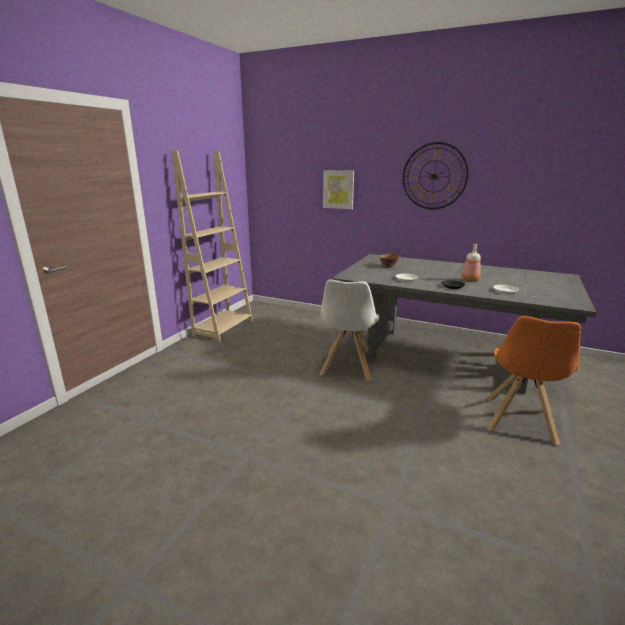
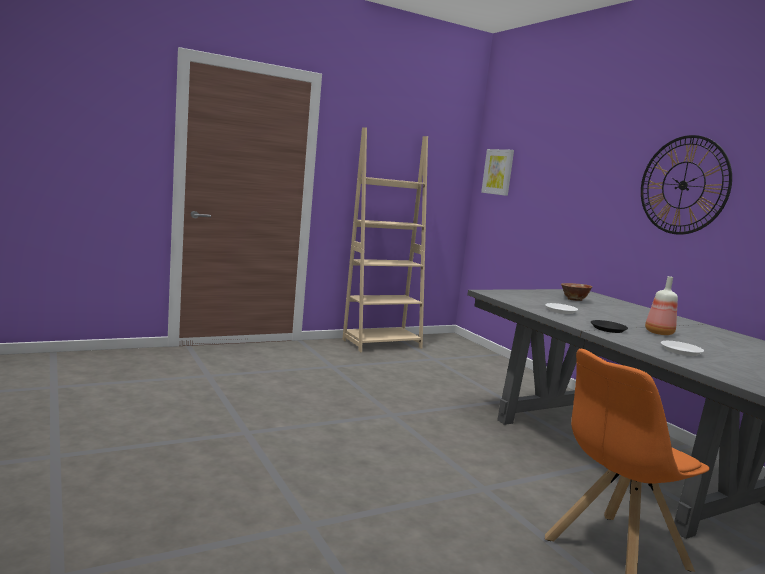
camera: 35 degrees right, 10 degrees down
(338, 189) = (564, 196): picture -> picture (498, 172)
(348, 368) = (462, 417): white chair -> none

